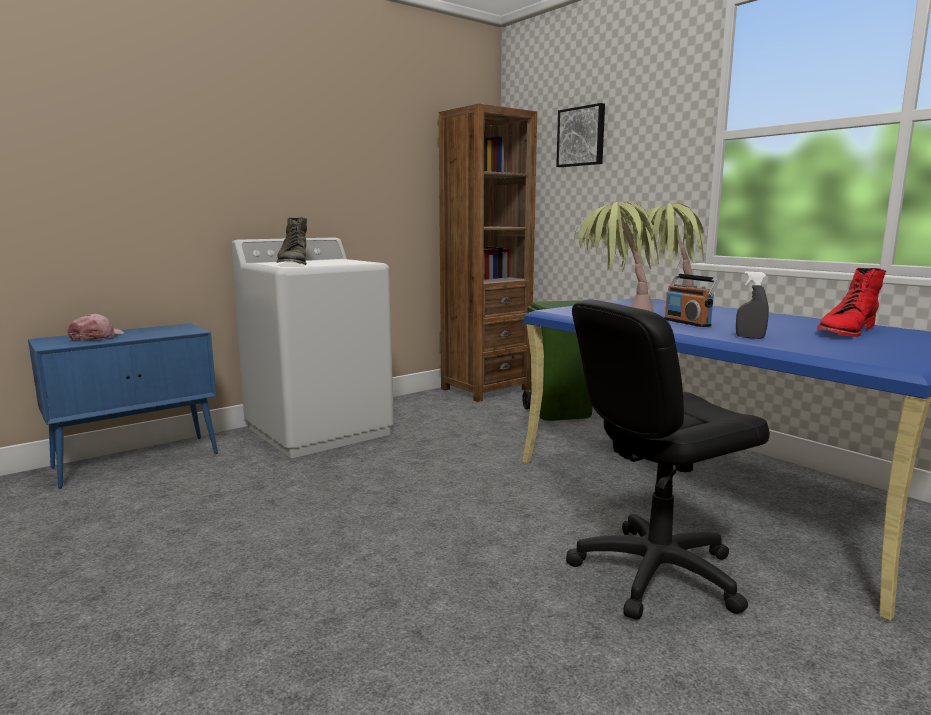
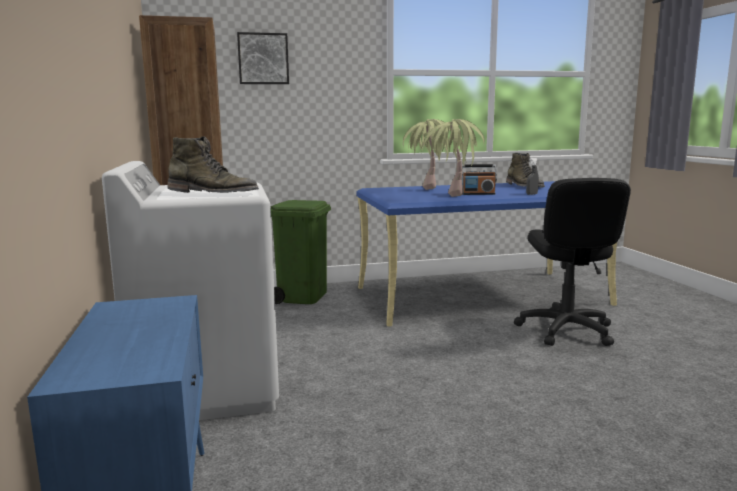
camera: 65 degrees left, 0 degrees up
(97, 337) = (119, 347): pink cap -> none
(846, 331) = (524, 186): red boot -> green boot

